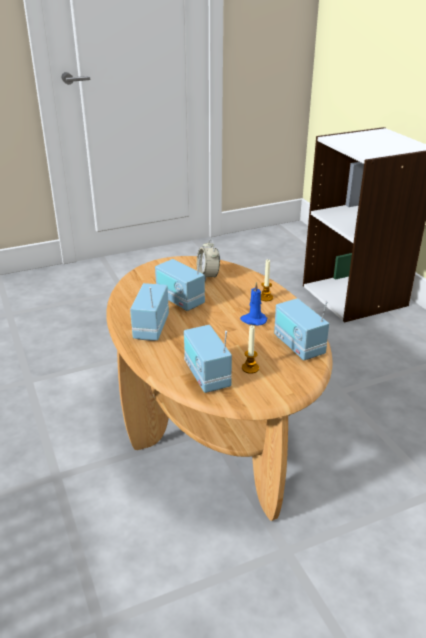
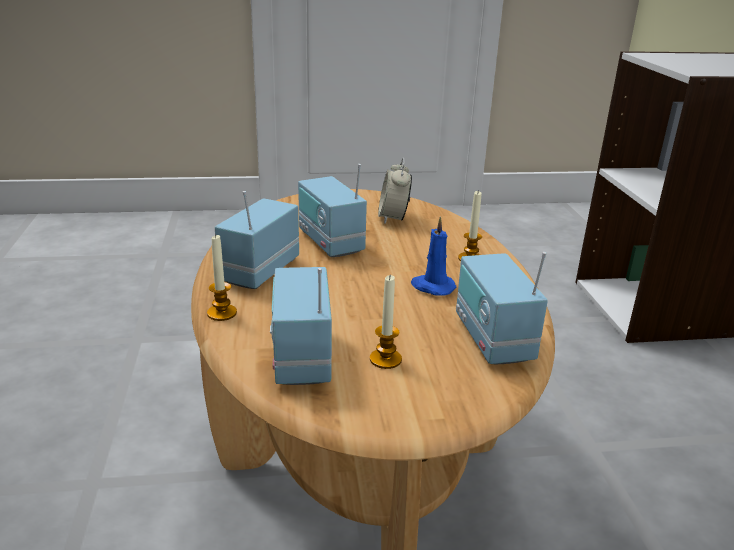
camera: 15 degrees right, 5 degrees down
(147, 359) = (222, 313): none -> candle

